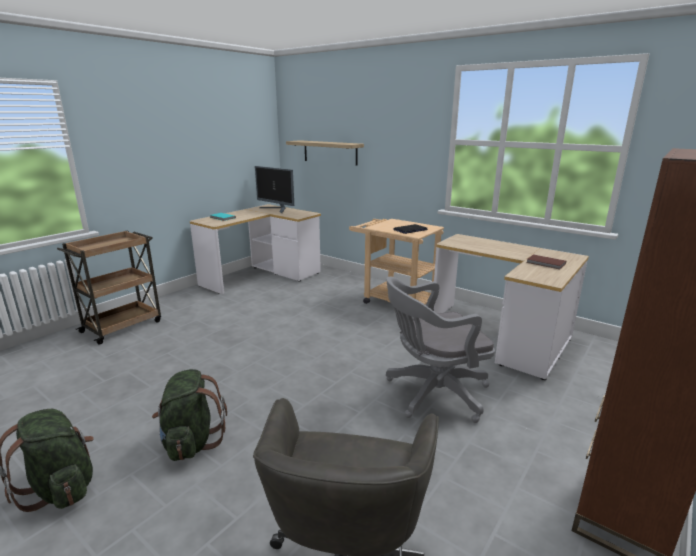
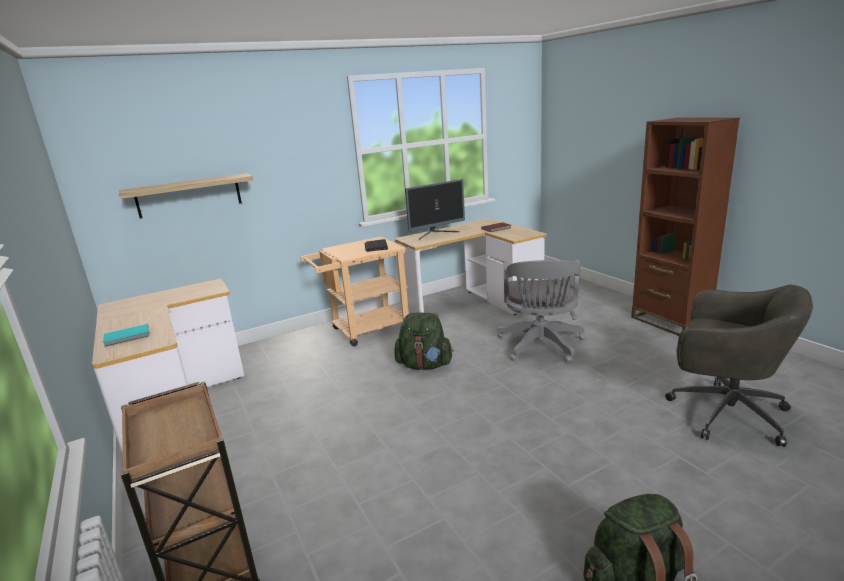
camera: 65 degrees left, 0 degrees up
(191, 442) = (572, 480): green backpack -> green backpack (424, 365)
(277, 209) = (150, 300): monitor -> monitor (436, 234)

